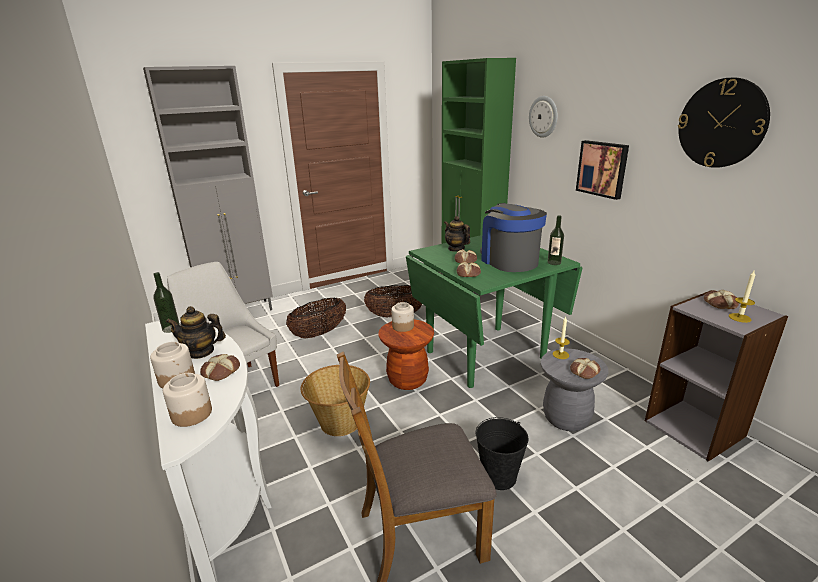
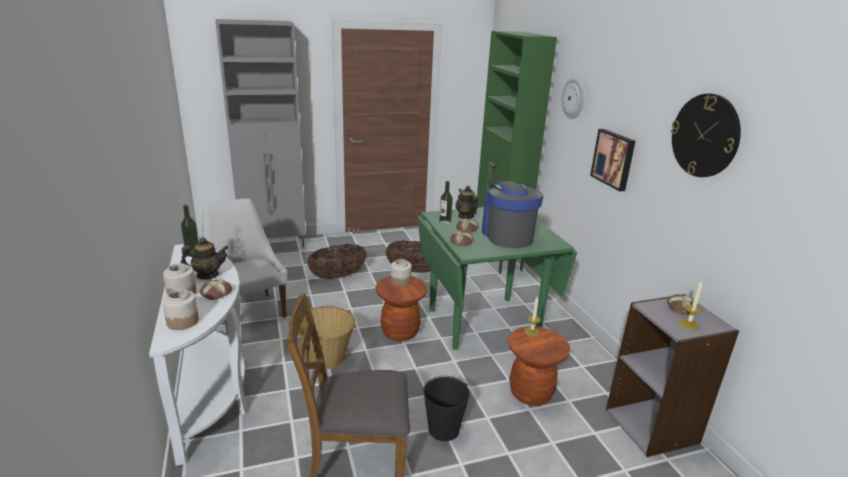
camera: 10 degrees right, 0 degrees up
(201, 352) = (207, 275): teapot -> teapot turned 150 degrees clockwise
(554, 262) = (549, 244): bottle -> bottle (445, 222)
(566, 418) = (530, 393): grey stool -> brown stool
(584, 371) = (544, 350): bread -> none

